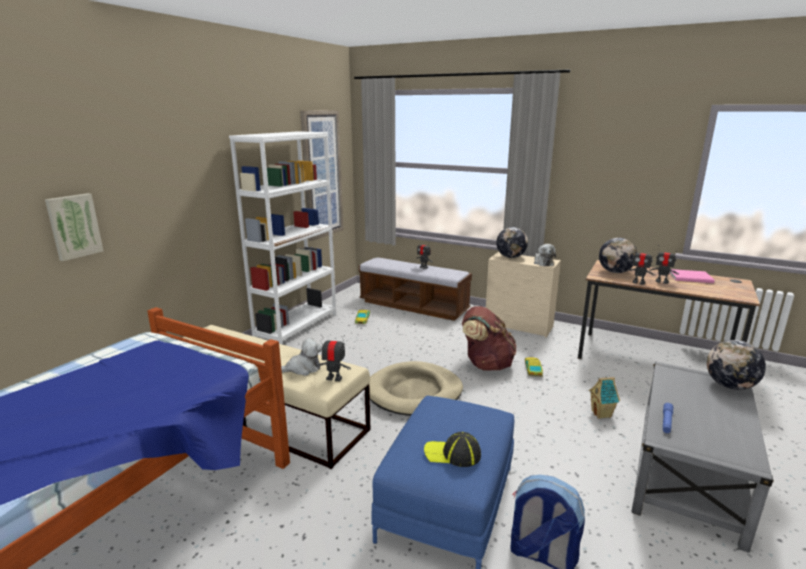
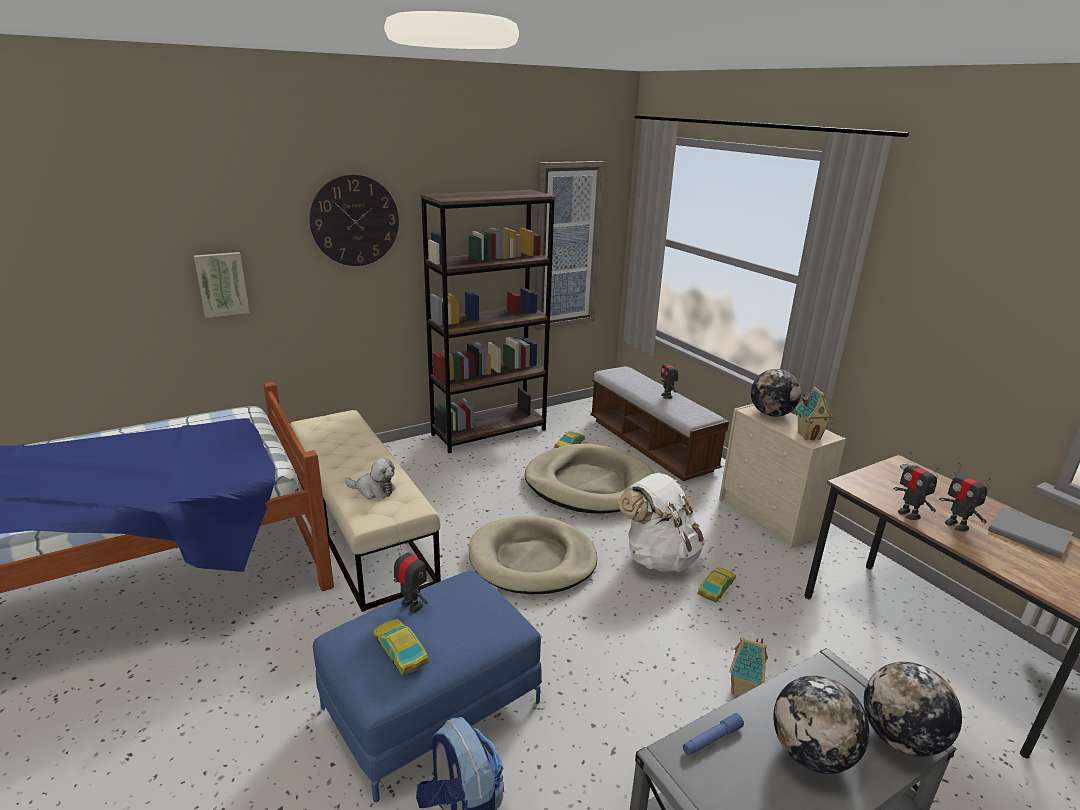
camera: 30 degrees right, 5 degrees up
(182, 160) = (355, 221): none -> wall clock
(297, 326) = (489, 432): white bookcase -> brown bookcase
(334, 378) = (389, 512): toy robot -> toy robot (412, 605)
(401, 338) = (589, 484): none -> beige dog bed
(452, 454) = (400, 650): cap -> toy car
(486, 365) = (658, 557): brown backpack -> white backpack
(542, 263) = (809, 435): plush toy -> toy house
(615, 272) = (896, 484): globe -> globe (811, 754)
(691, 278) = (1030, 536): pink book -> grey book

